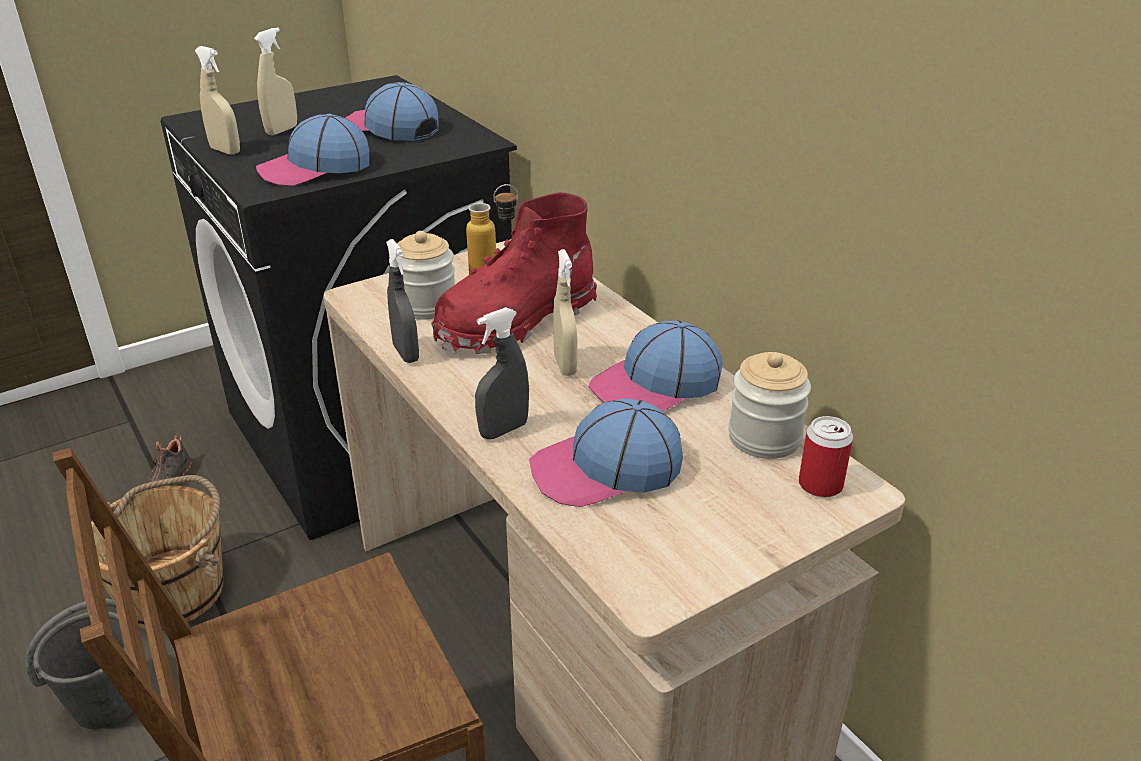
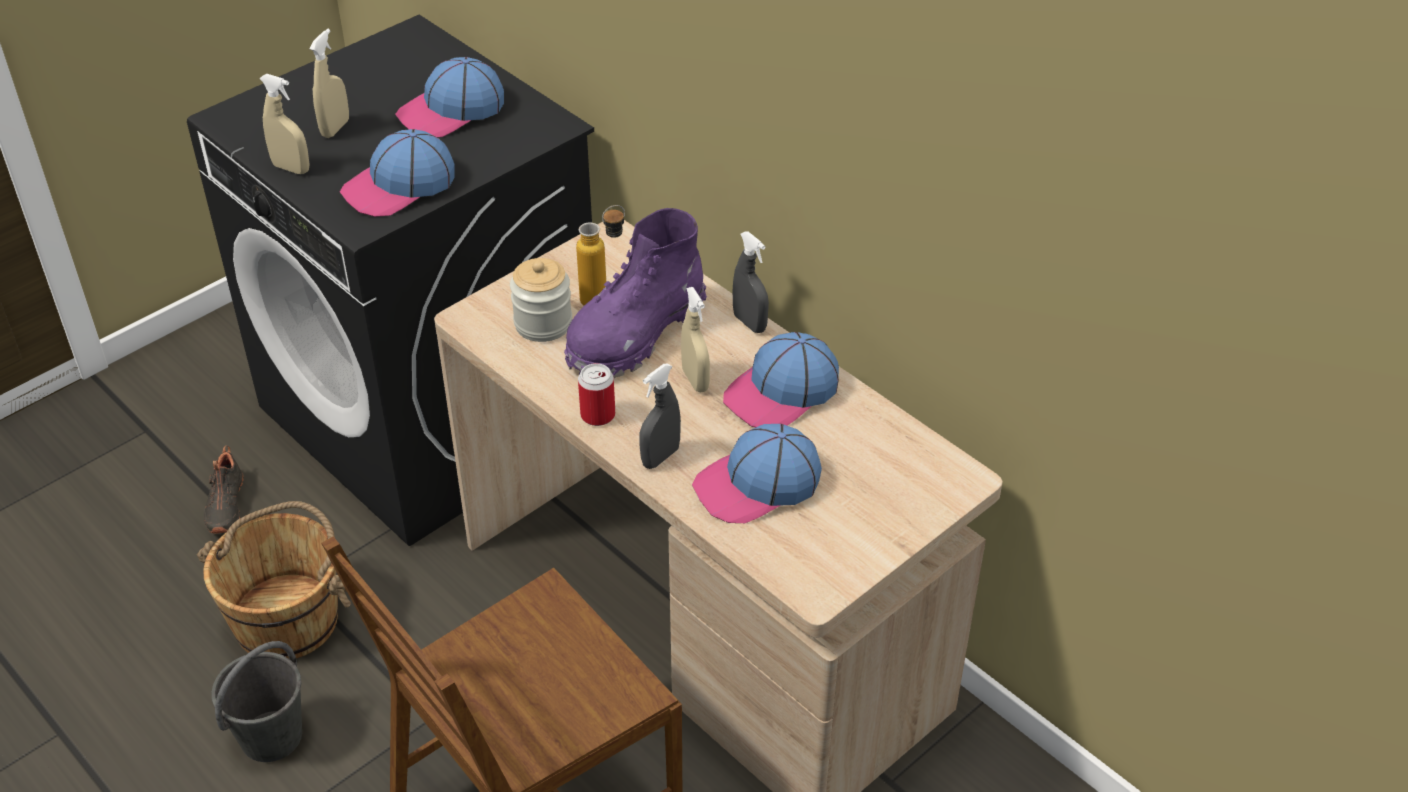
camera: 10 degrees left, 10 degrees up
(391, 127) = (451, 111): cap -> cap turned 60 degrees counterclockwise
(406, 353) = (544, 384): grey spray bottle -> grey spray bottle (749, 323)
(515, 322) = (634, 334): red boot -> purple boot
(764, 438) = (883, 437): jar -> none
(820, 485) = (934, 477): can -> can (598, 415)

